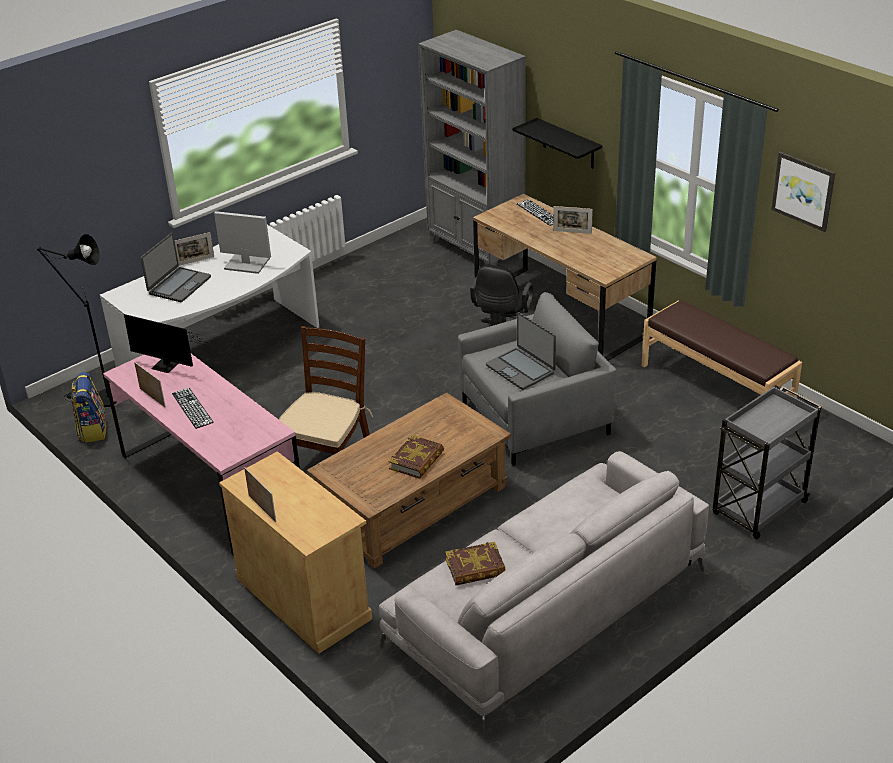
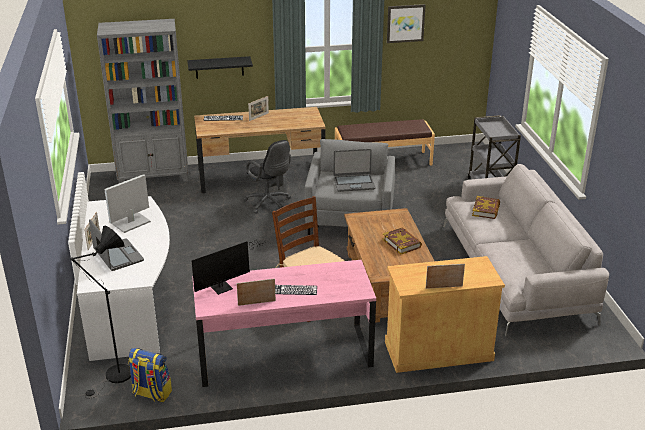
camera: 60 degrees left, 5 degrees down
(475, 568) = (512, 258): book -> book (486, 210)

